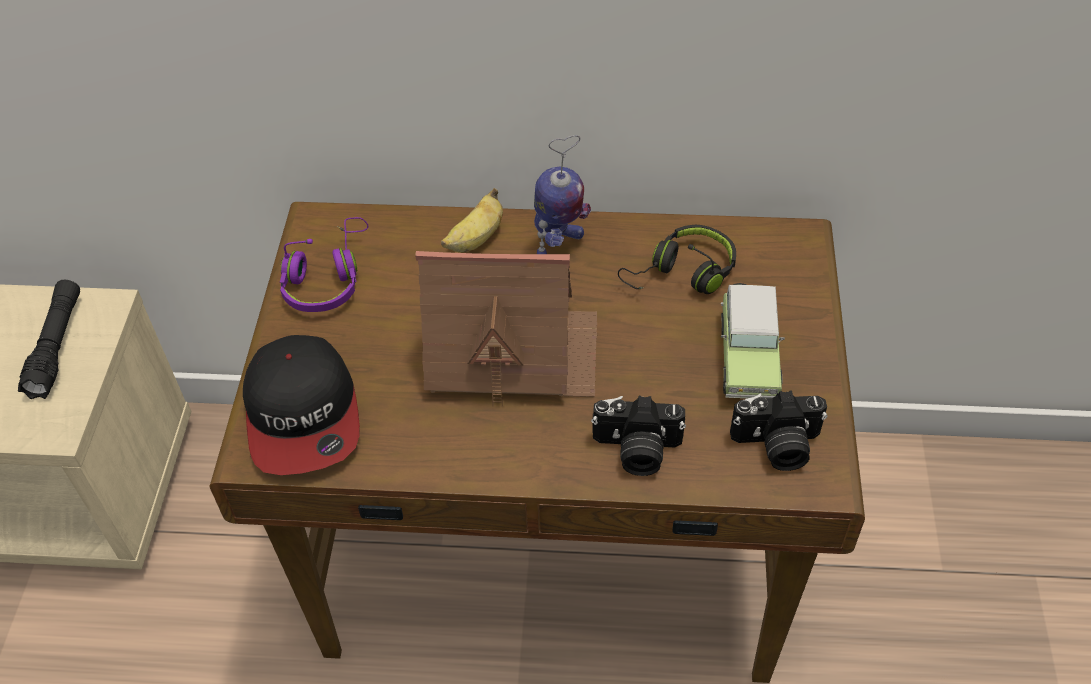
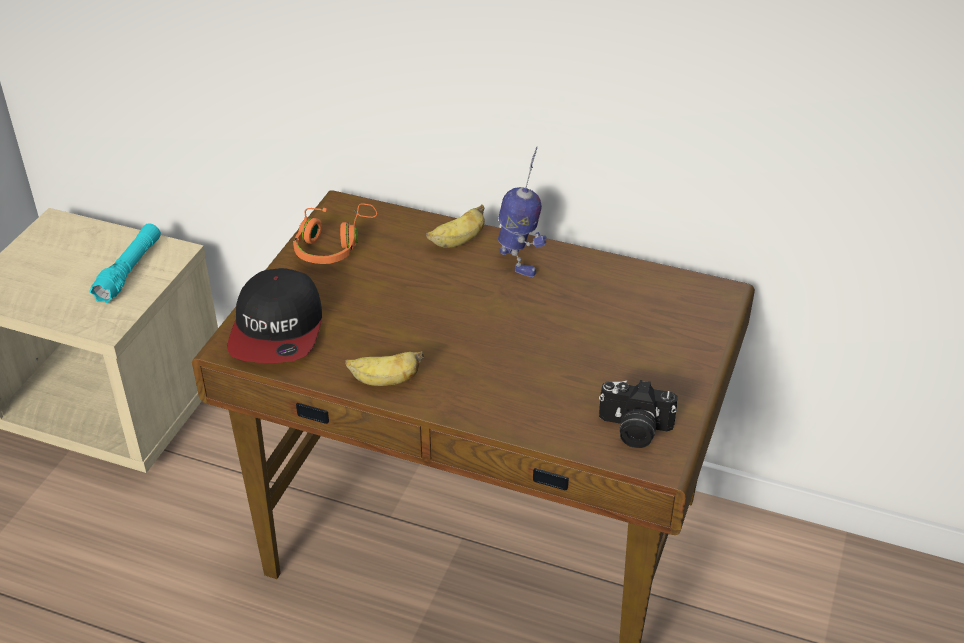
camera: 15 degrees right, 10 degrees down
(56, 346) = (129, 270): black flashlight -> turquoise flashlight
(327, 278) = (333, 245): purple headphones -> orange headphones
(463, 455) = (385, 381): none -> banana
(511, 352) = (452, 322): toy house -> none
(557, 249) = (519, 261): toy robot -> toy robot turned 75 degrees counterclockwise
(636, 450) = (520, 408): camera -> none
(682, 274) = (612, 297): black headphones -> none
(748, 356) = (639, 364): toy car -> none

